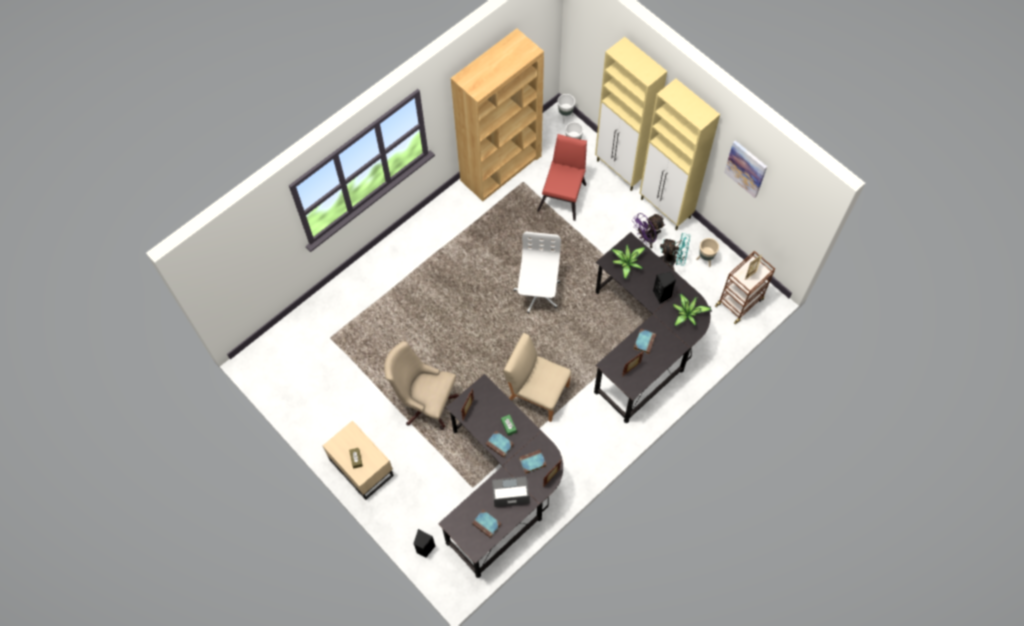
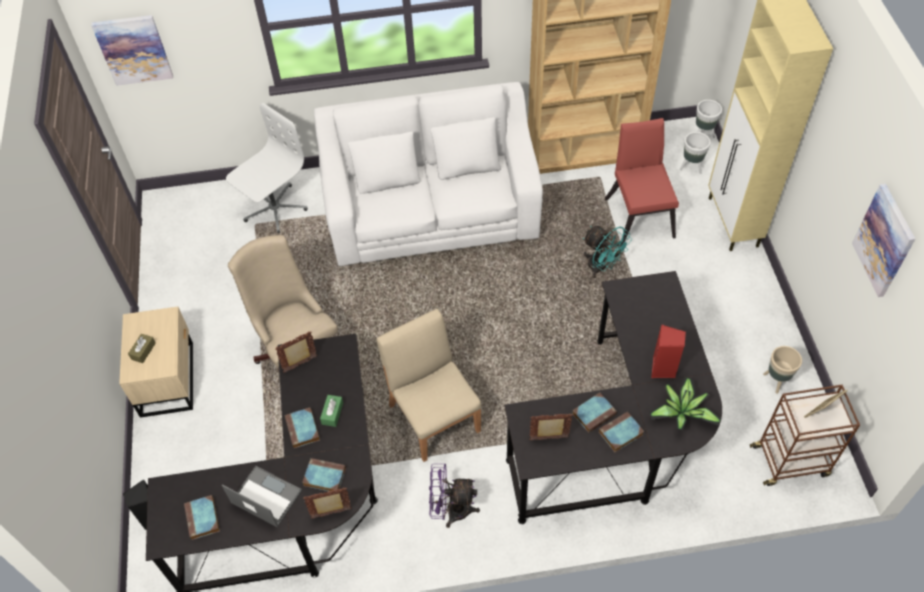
camera: 35 degrees right, 10 degrees down
(226, 276) = (133, 49): none -> picture
(437, 264) = (431, 212): none -> white sofa
(537, 293) = (524, 303): white office chair -> white office chair (274, 208)
(563, 194) = (639, 213): red chair -> red chair turned 60 degrees counterclockwise
(627, 263) = (643, 304): potted plant -> none
(646, 239) = (711, 315): purple fan -> purple fan (451, 510)
(662, 295) = (663, 369): black speaker -> red speaker
(665, 345) = (620, 434): none -> book
(666, 209) = (762, 294): beige cabinet -> none
(673, 261) = (729, 359): turquoise fan -> turquoise fan (601, 267)

